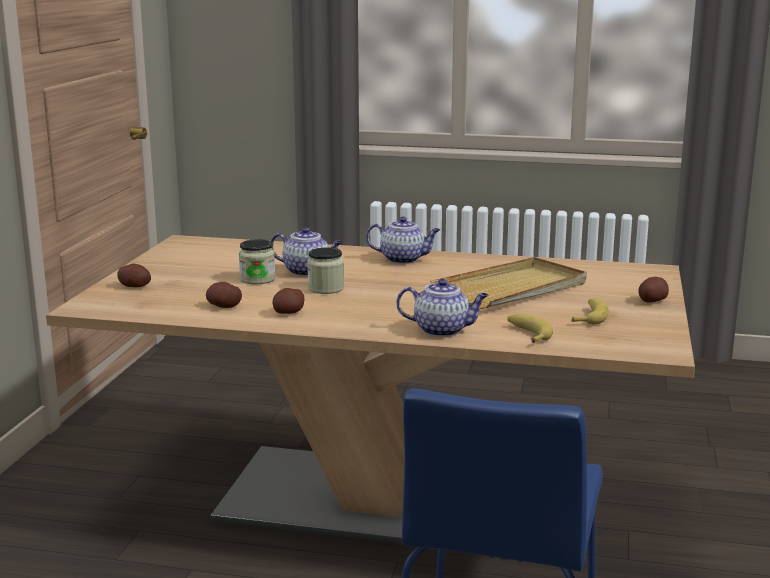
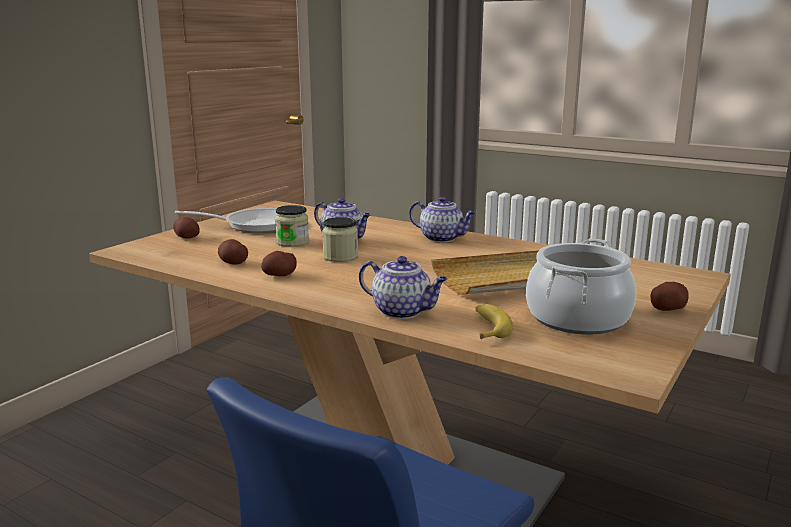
camera: 20 degrees right, 0 degrees up
(190, 265) = (254, 225): none -> frying pan
(589, 317) = (577, 318): banana -> cooking pot

